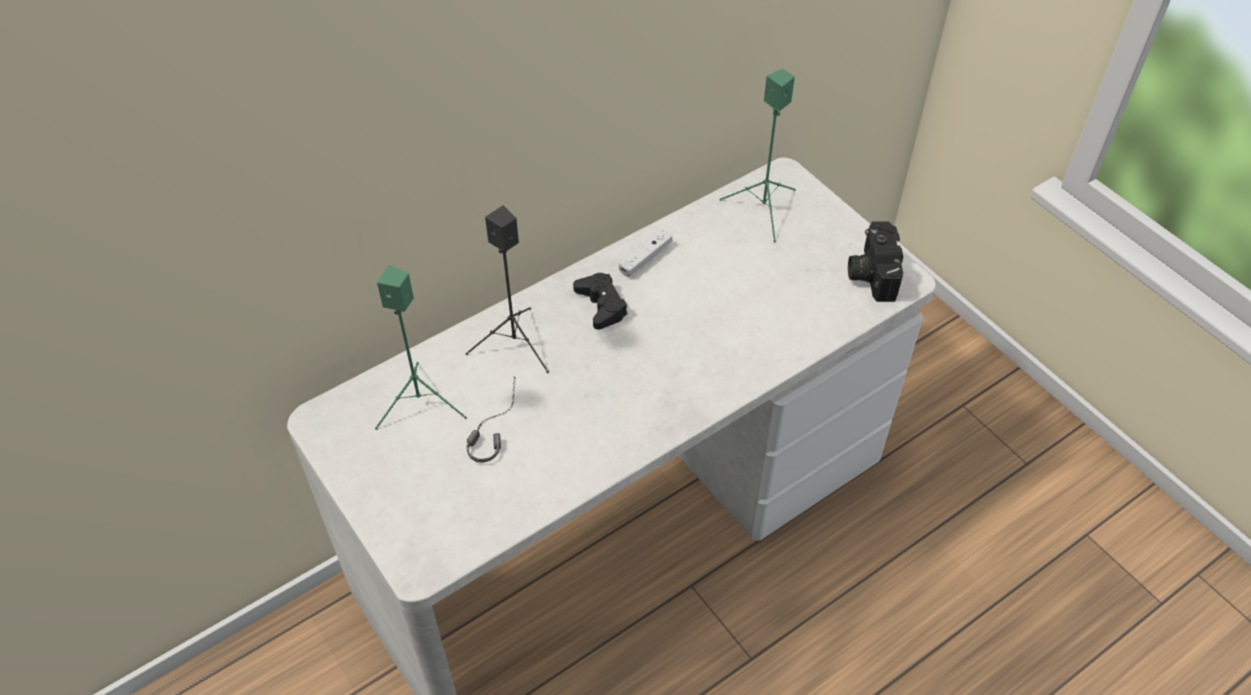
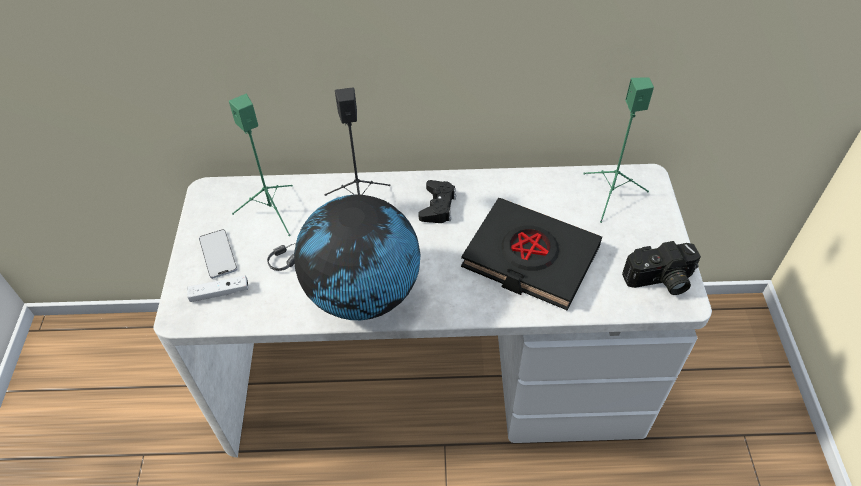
camera: 35 degrees right, 0 degrees up
(401, 481) = (218, 254): none -> phone
(602, 435) = (363, 294): none -> globe
(645, 258) = (495, 189): white game controller -> white game controller (219, 293)
(737, 312) = (530, 258): none -> black book
(870, 272) = (660, 281): camera -> camera turned 135 degrees counterclockwise

